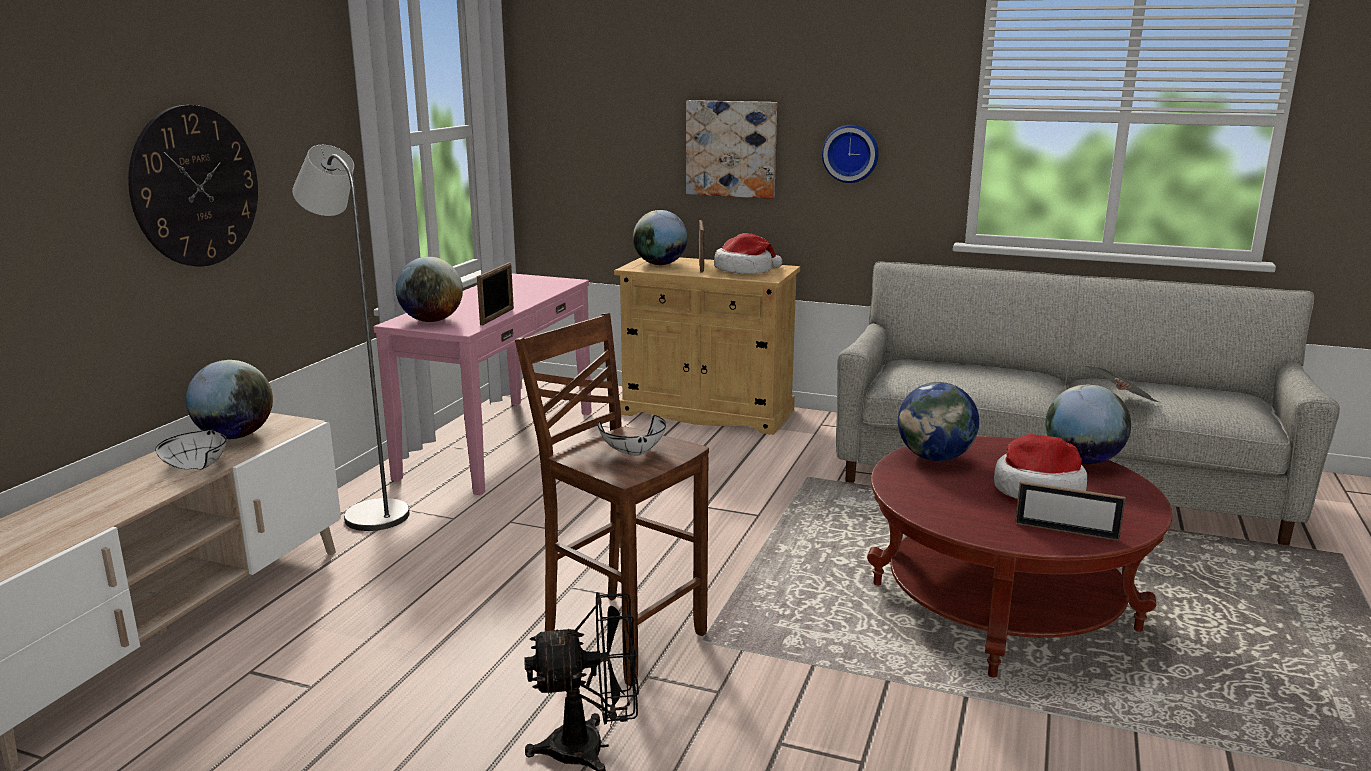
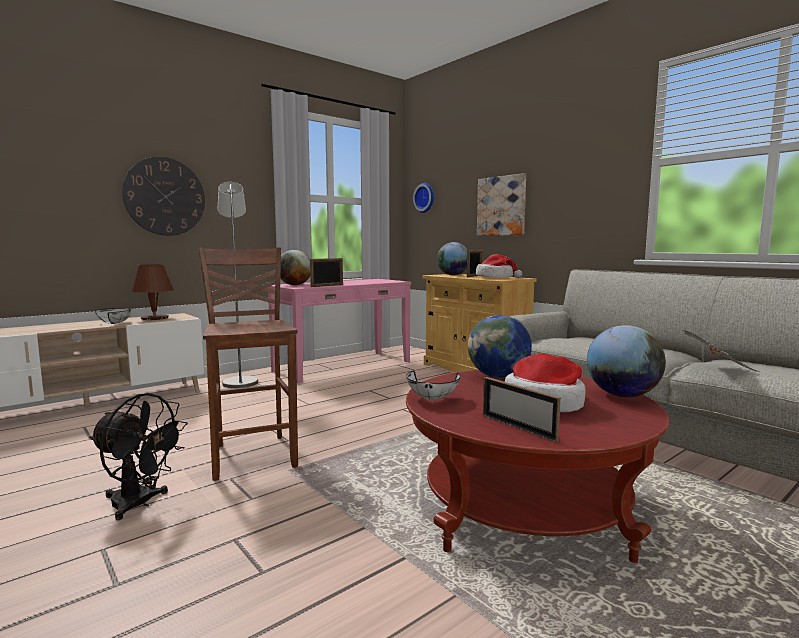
camera: 30 degrees right, 10 degrees down
(235, 436) = (154, 318): globe -> brown table lamp
(635, 454) = (251, 327): white bowl -> white bowl (432, 400)
(851, 153) = (568, 201): wall clock -> wall clock (425, 198)

